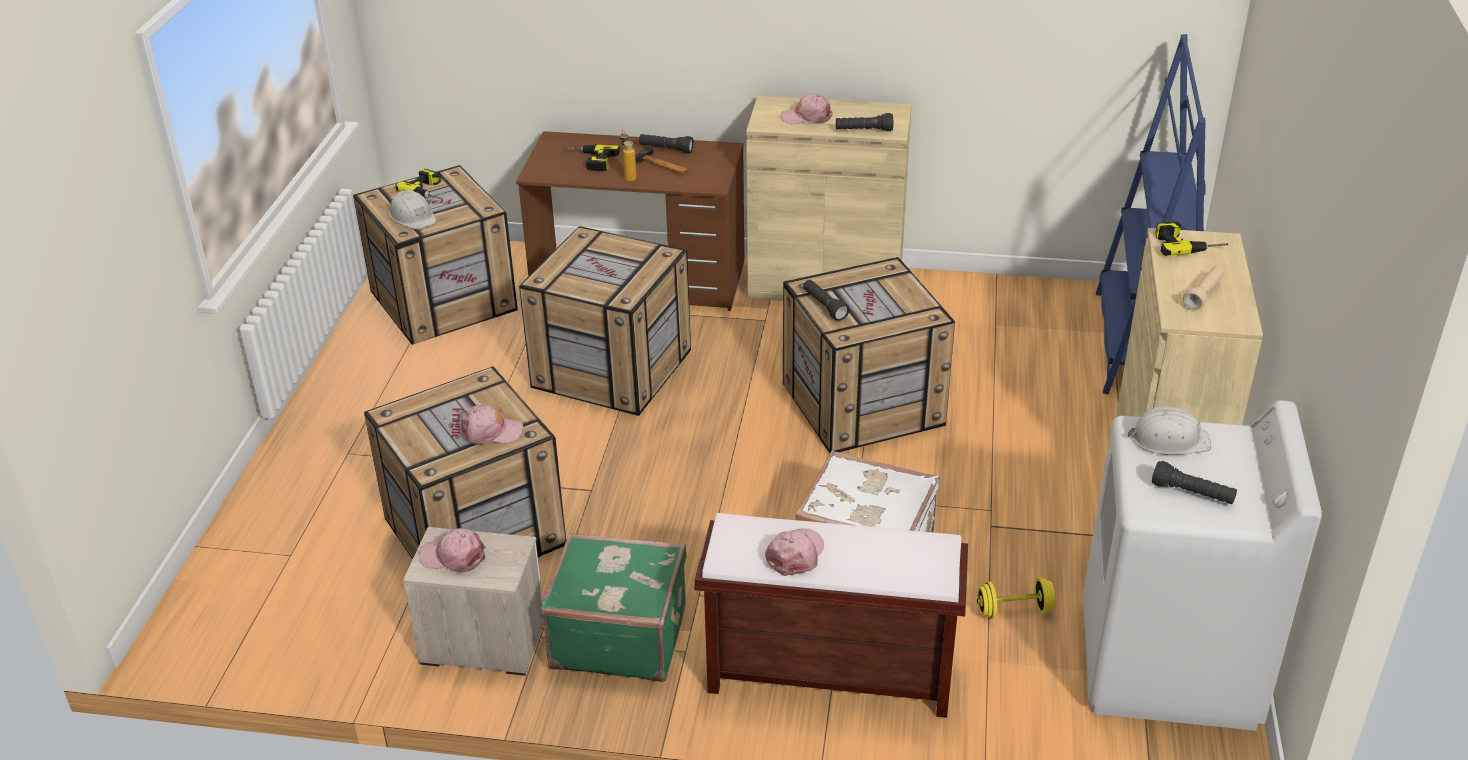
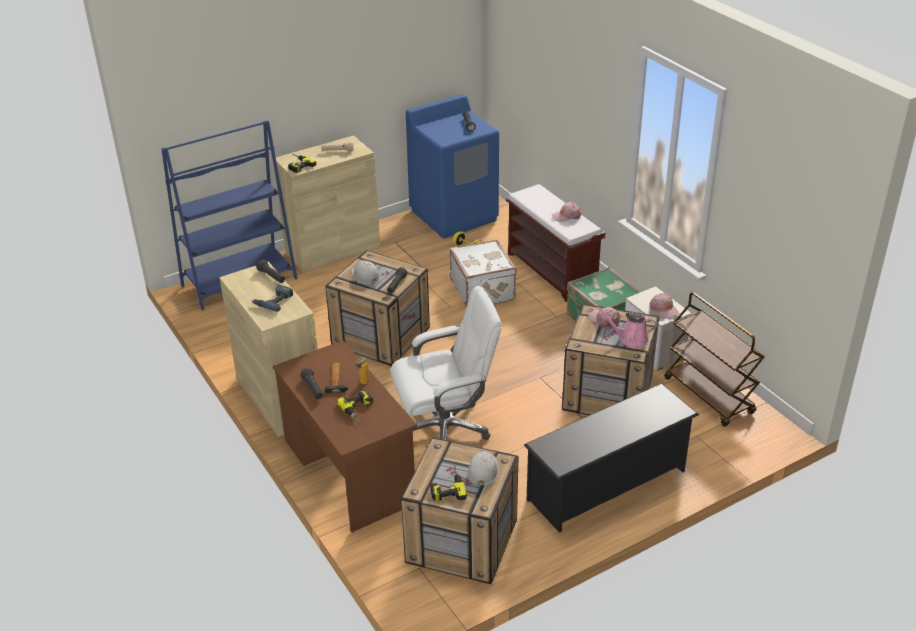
camera: 130 degrees left, 0 degrees up
(322, 626) = (709, 396): none -> brown cart
(349, 429) = (607, 485): none -> black shoe rack
(419, 427) = (630, 340): none -> pink watering can
(610, 368) = (446, 428): crate -> white office chair
(807, 117) = (273, 301): pink cap -> power drill
(1168, 664) = (454, 215): white washing machine -> blue washing machine
(1169, 439) = (443, 135): white hard hat -> white hard hat (365, 276)

